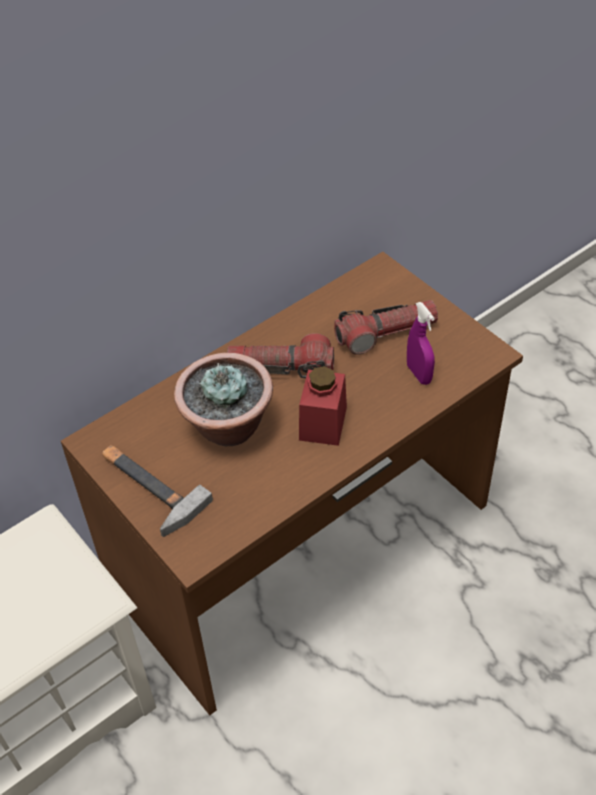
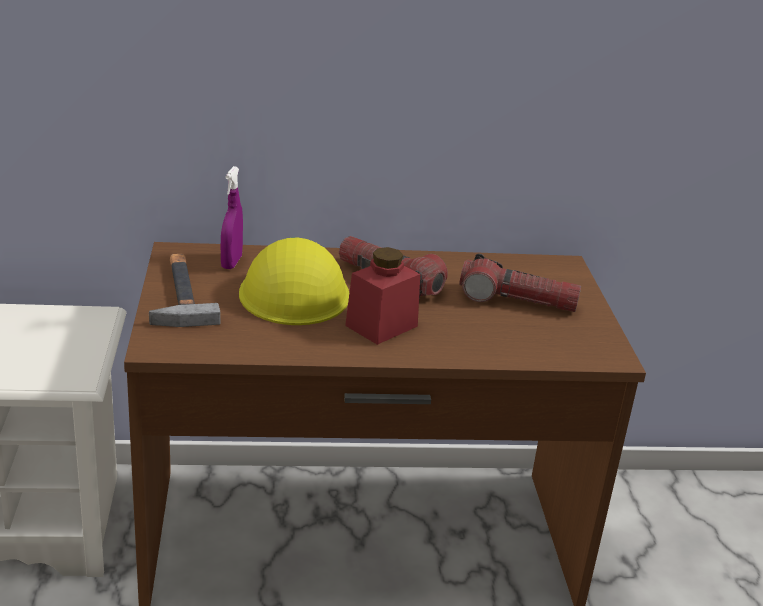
camera: 30 degrees right, 20 degrees down
(228, 427) = (294, 292): potted plant -> yellow hard hat
(419, 374) = (516, 337): purple spray bottle -> purple spray bottle (231, 262)

